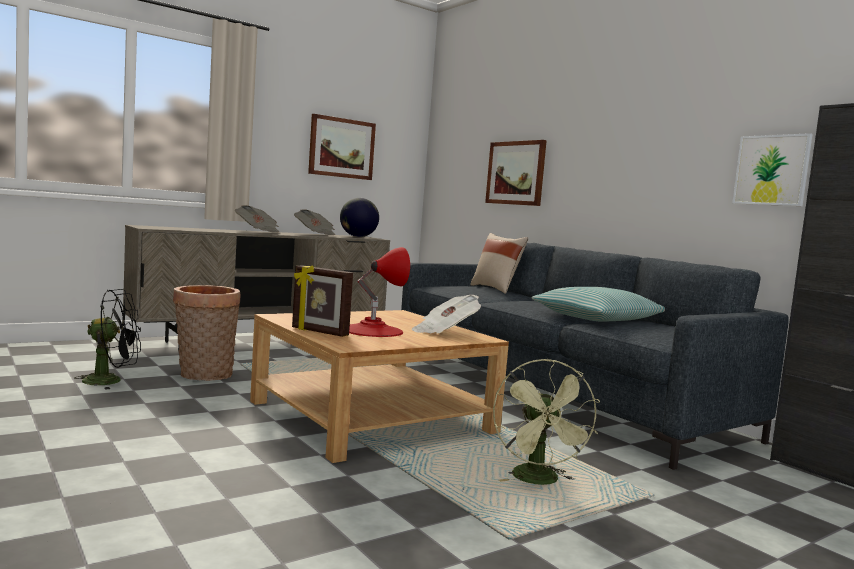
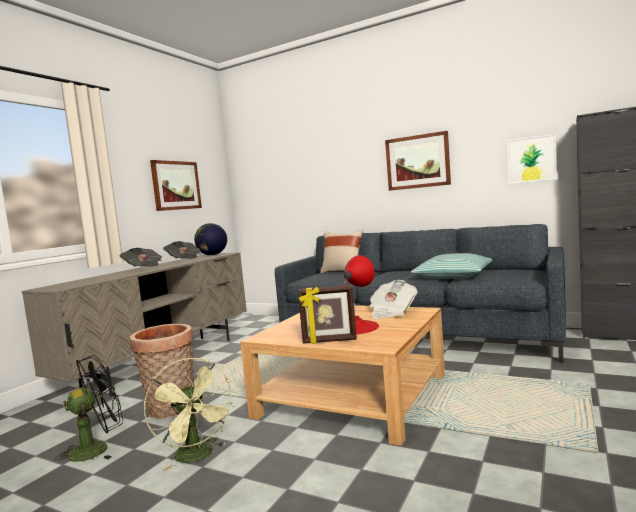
camera: 25 degrees left, 0 degrees up
(516, 173) = (323, 185): picture -> picture (417, 161)
(539, 481) = (527, 401): green fan -> green fan (198, 456)

